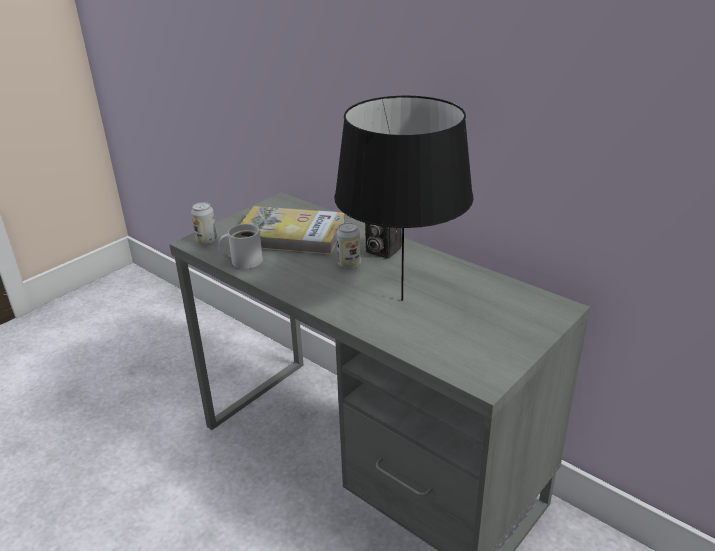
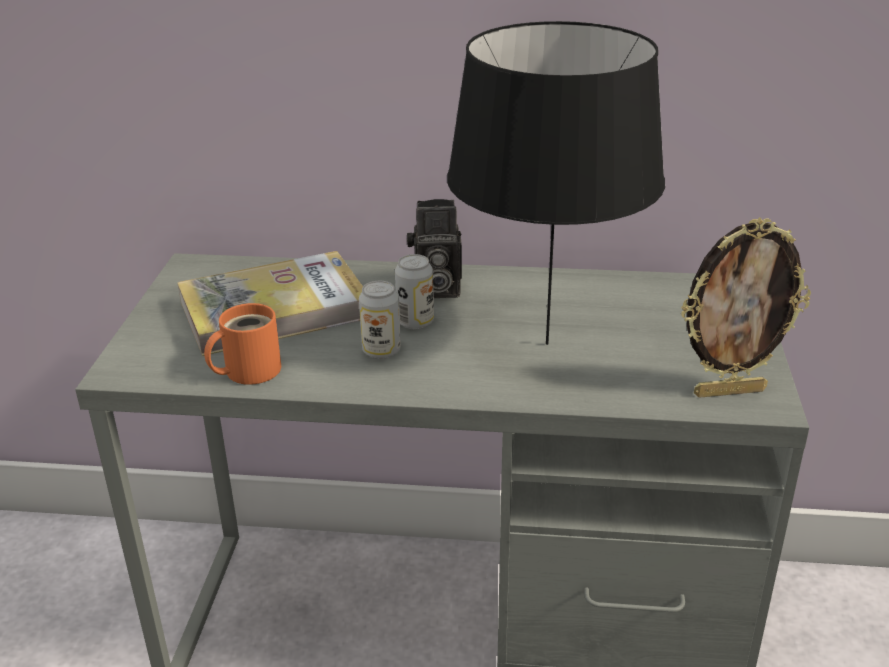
camera: 35 degrees left, 0 degrees up
(206, 241) = (142, 363): can -> can (381, 351)
(244, 260) = (247, 370): white mug -> orange mug
(471, 365) = (729, 391): none -> picture frame

